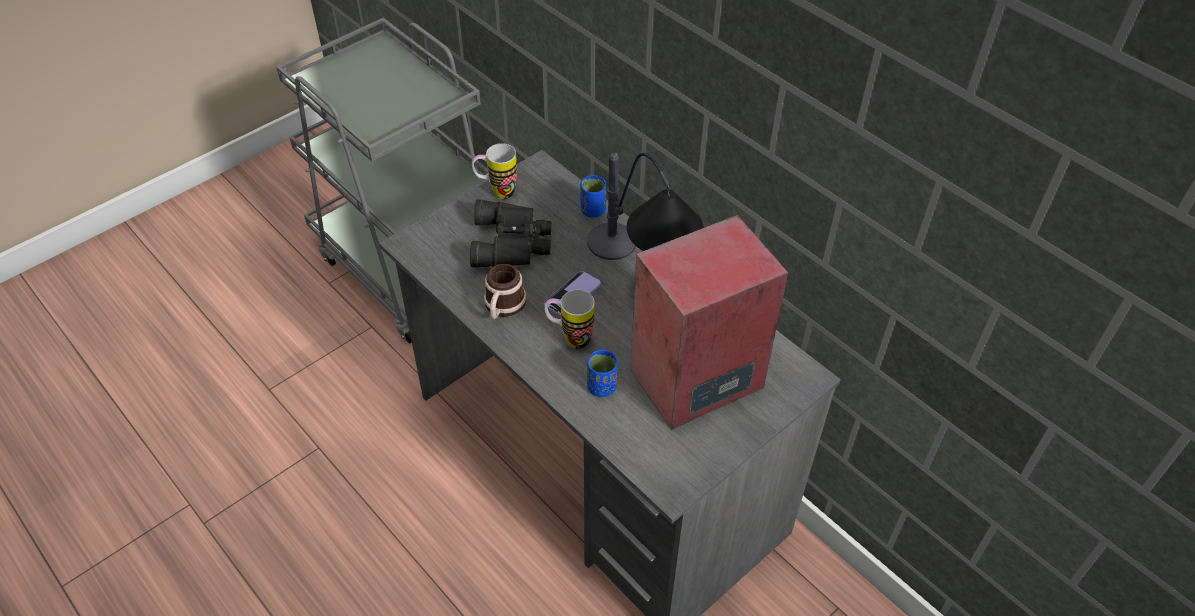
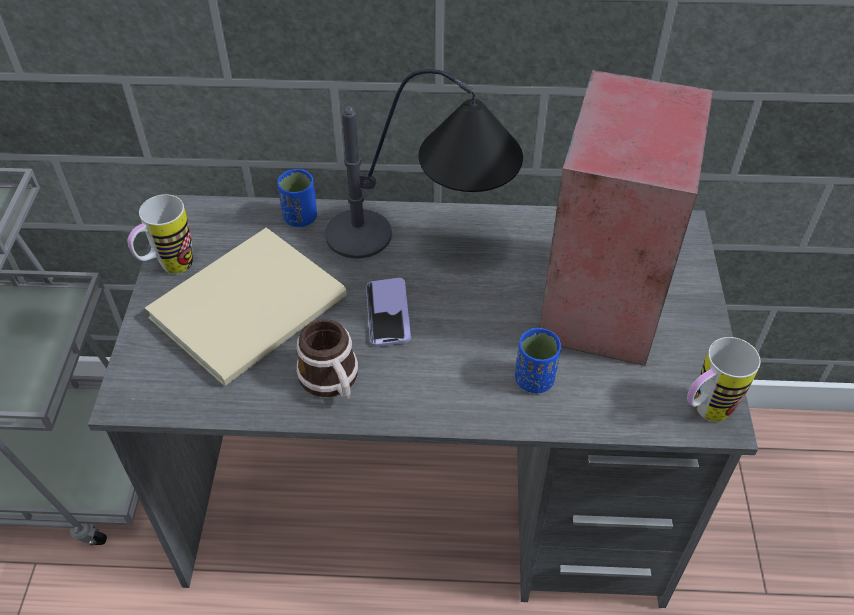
camera: 45 degrees left, 0 degrees up
(513, 242) = (255, 307): black binoculars -> beige book
(569, 338) = (441, 357): mug -> mug (704, 413)

